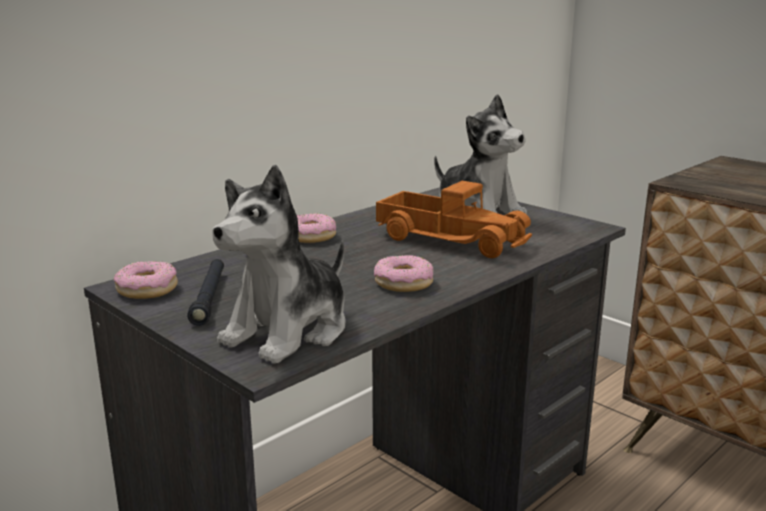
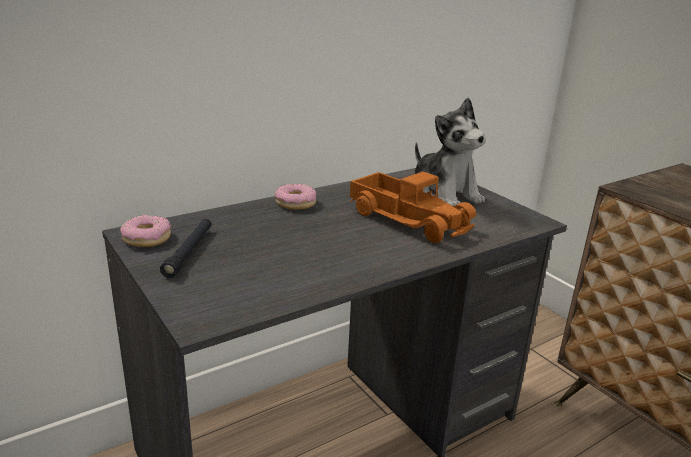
camera: 10 degrees right, 5 degrees up
(289, 331) = (235, 293): plush toy -> none
(404, 283) = (349, 258): donut -> none

